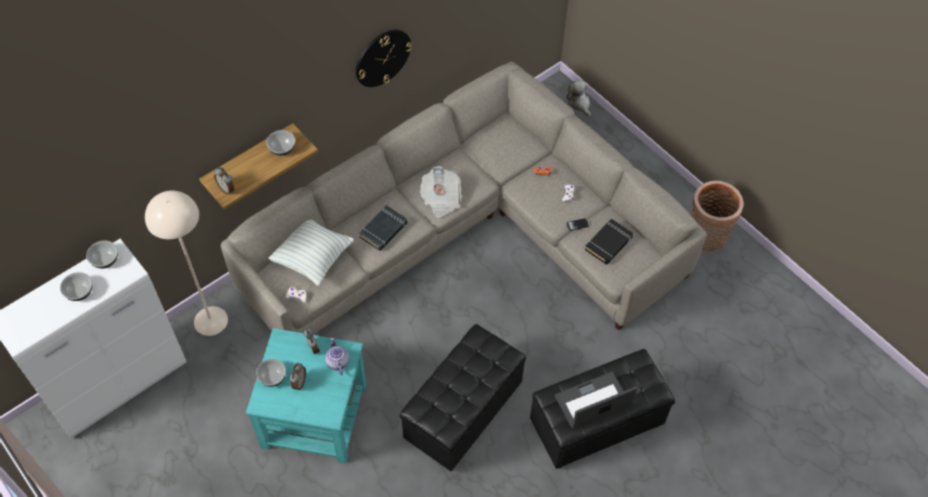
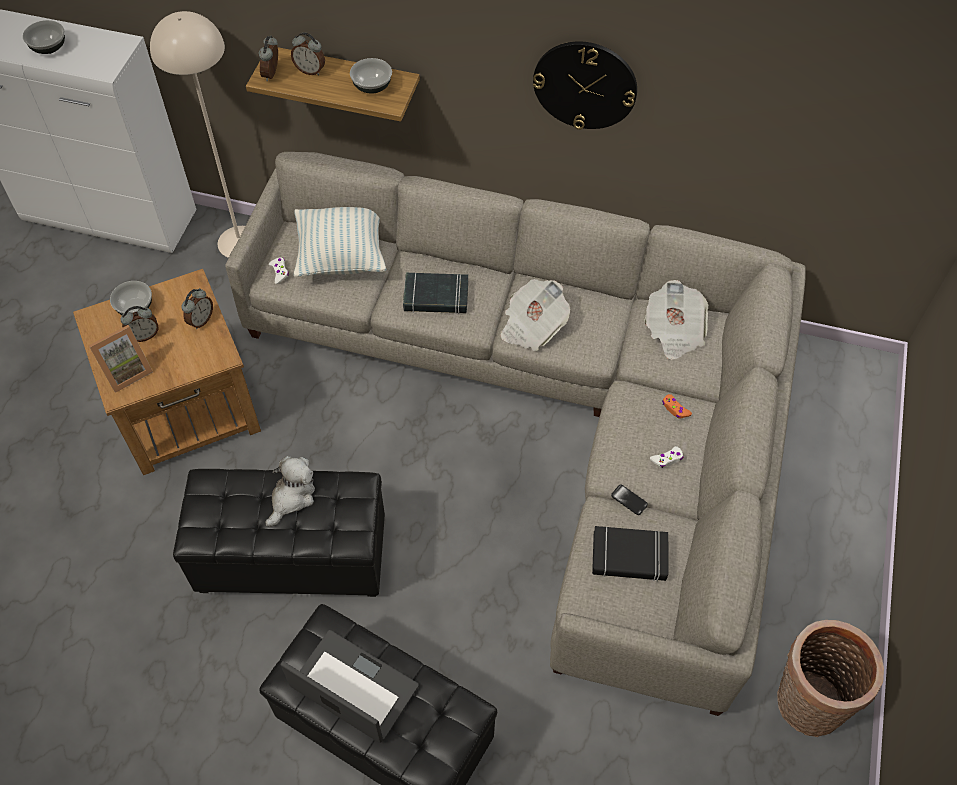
camera: 55 degrees right, 0 degrees up
(105, 260) = (105, 42): bowl -> none
(241, 169) = (310, 70): none -> alarm clock
(315, 415) = (185, 407): turquoise side table -> brown side table
(318, 404) = (126, 371): none -> picture frame
(337, 362) = (197, 355): teapot -> none
(496, 142) = (674, 331): none -> newspaper
(579, 103) = (869, 407): plush toy -> plush toy (292, 497)

